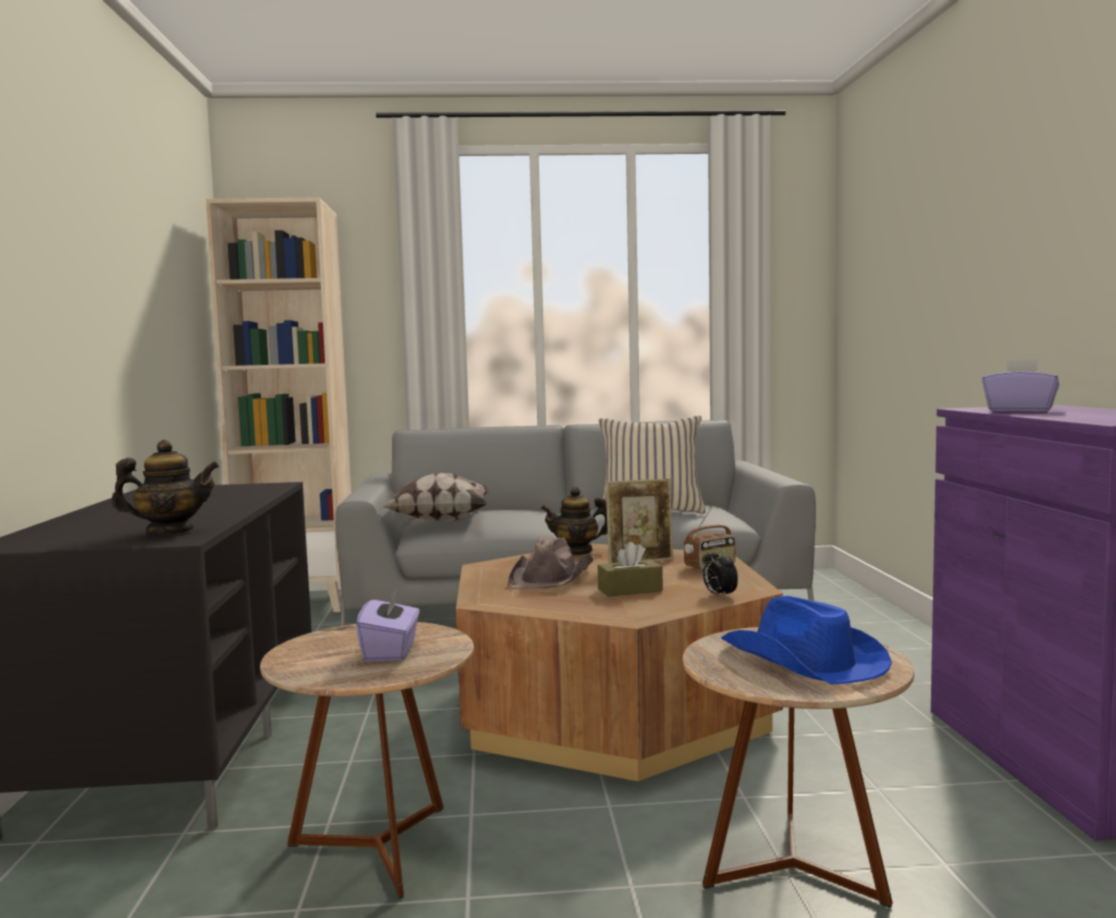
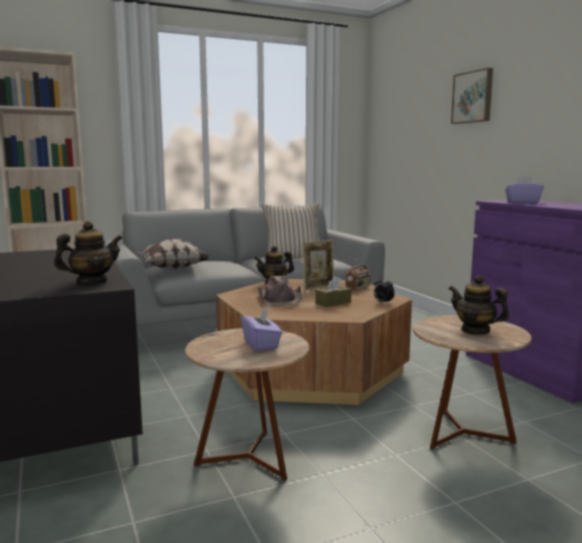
camera: 20 degrees left, 5 degrees up
(803, 660) = (475, 330): blue hat -> teapot
(977, 214) = (473, 97): none -> picture

